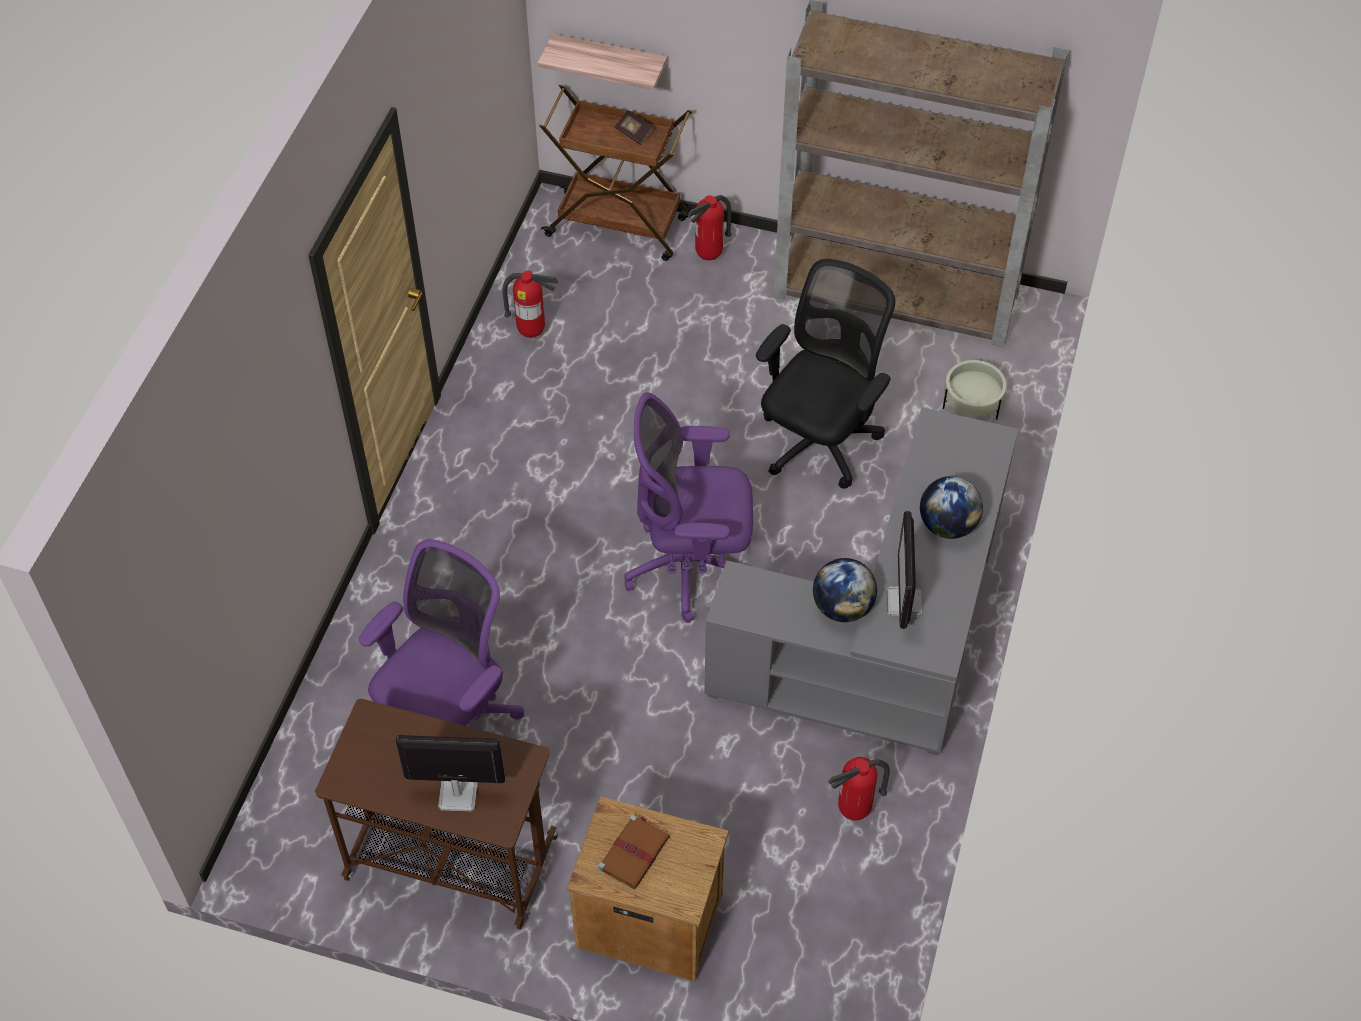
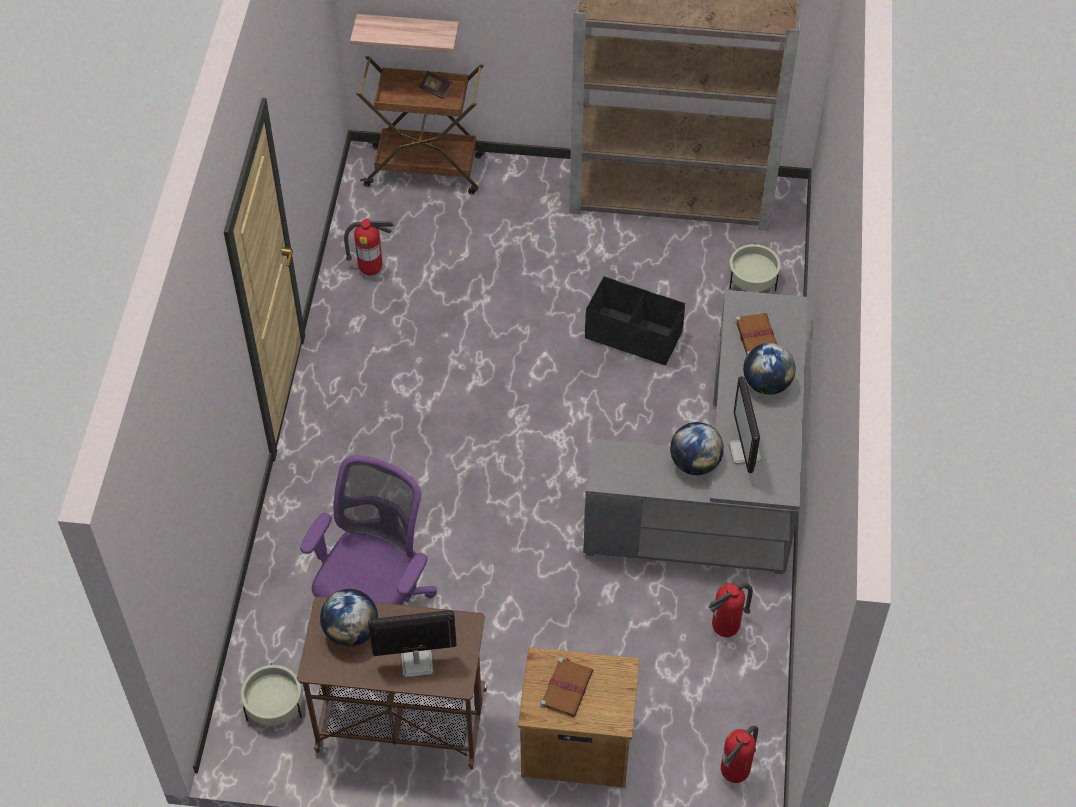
camera: 10 degrees left, 0 degrees up
(310, 816) = (274, 705): none -> beige planter
(390, 745) = (351, 631): none -> globe
(694, 565) = (551, 448): purple office chair -> none
(709, 256) = (508, 186): fire extinguisher -> fire extinguisher (735, 774)
(818, 448) = (633, 336): black office chair -> black storage box
(947, 467) = (756, 336): none -> brown book

